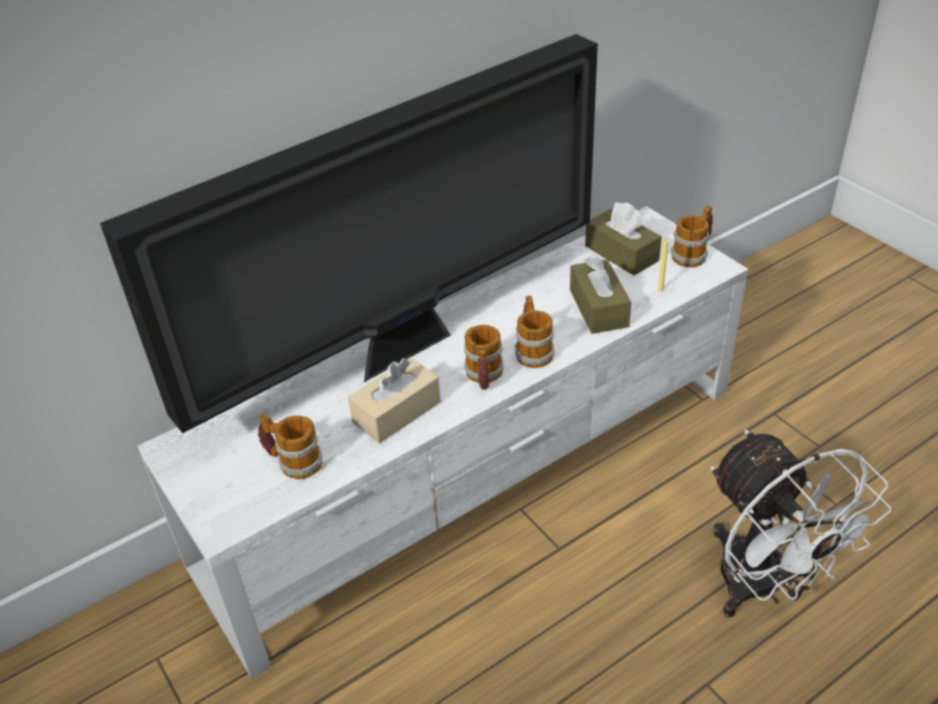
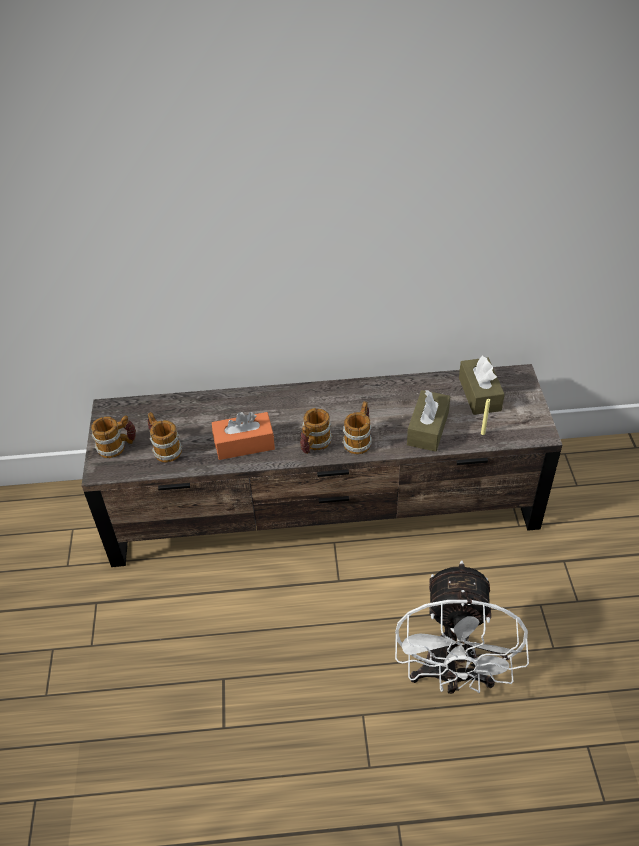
camera: 30 degrees right, 5 degrees up
(396, 412) = (244, 444): beige tissue box -> orange tissue box
(406, 347) = (283, 402): television -> none
(478, 473) = (325, 506): white tv stand -> brown tv stand
(693, 254) = (531, 416): mug -> mug (117, 446)

